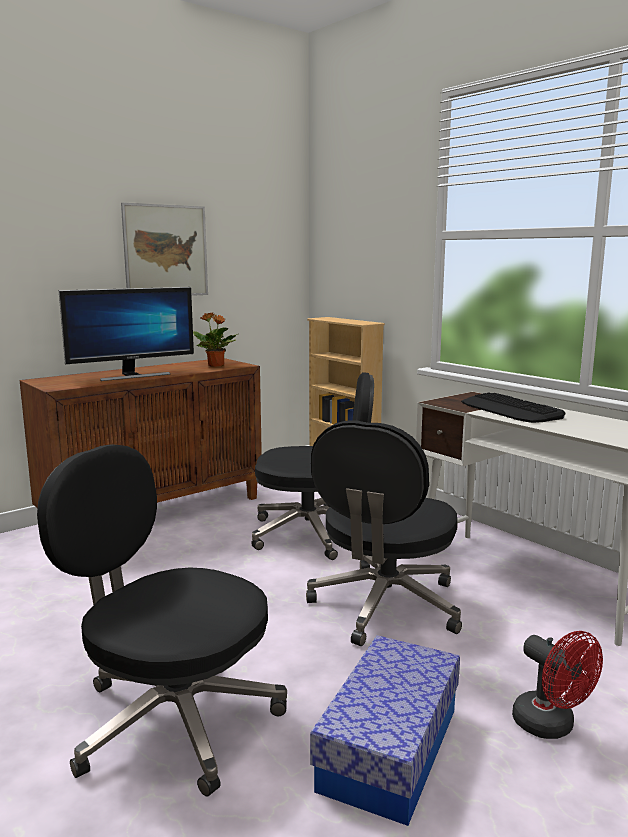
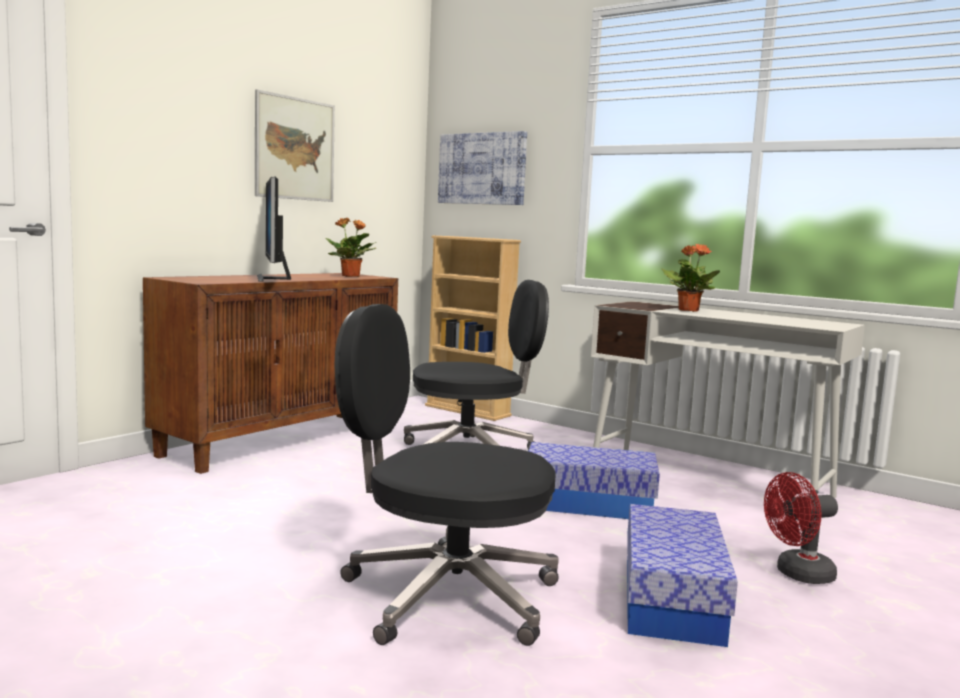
camera: 15 degrees left, 5 degrees down
(132, 375) = (272, 278): monitor -> monitor turned 120 degrees clockwise
(352, 253) = (482, 169): none -> picture
(385, 606) = (588, 503): black office chair -> storage box
(510, 410) = (688, 310): keyboard -> potted plant
(551, 726) = (797, 574): red fan -> red fan turned 120 degrees clockwise

